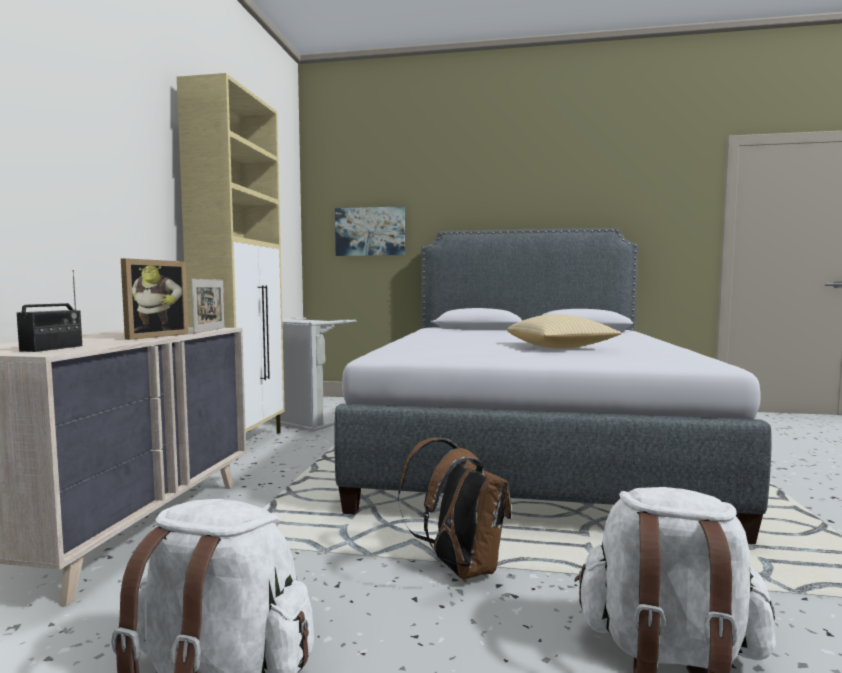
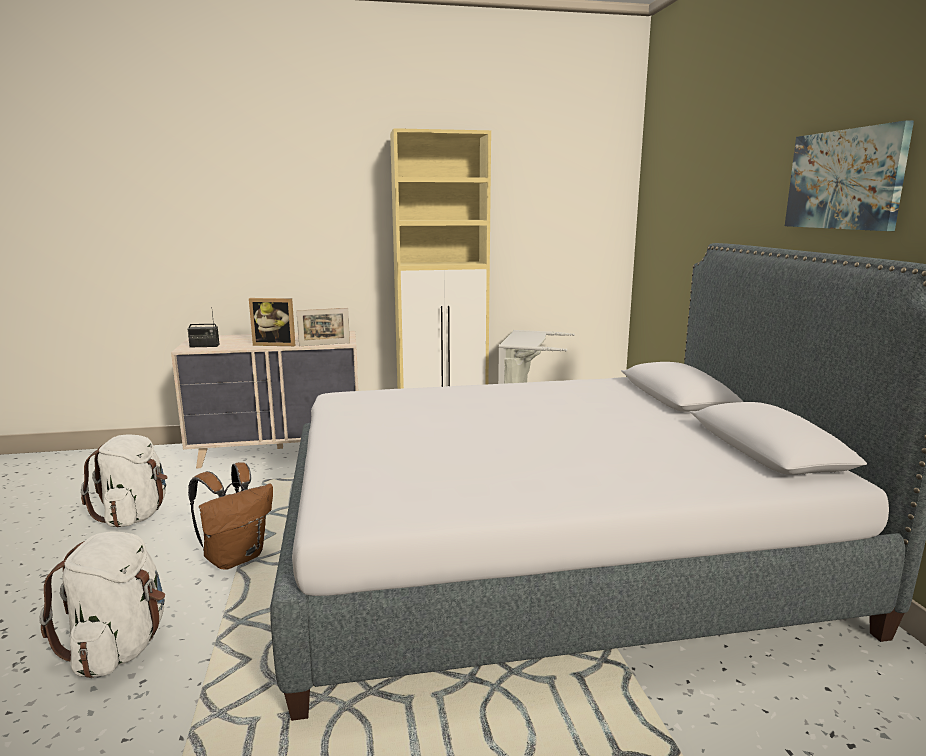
camera: 70 degrees right, 10 degrees up
(370, 231) = (676, 234): picture -> picture (844, 180)
(560, 348) = (452, 445): pillow -> none

